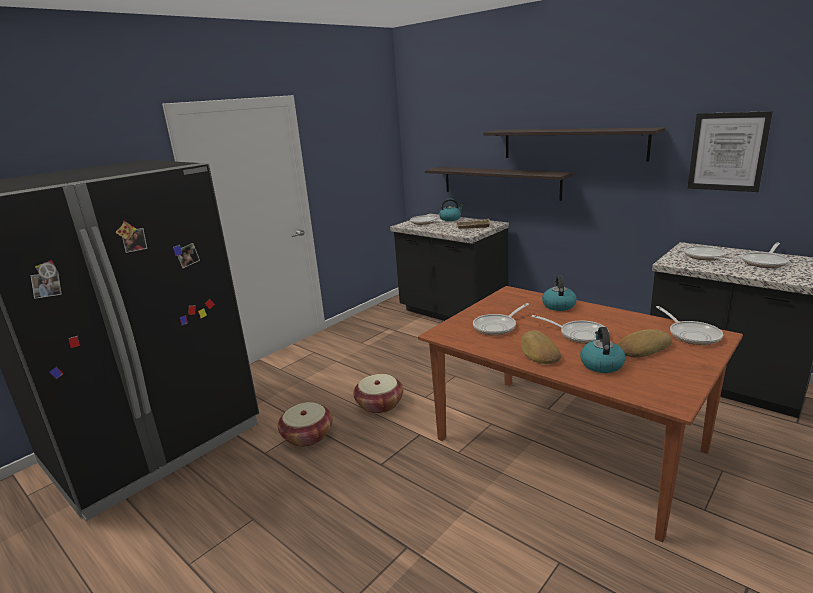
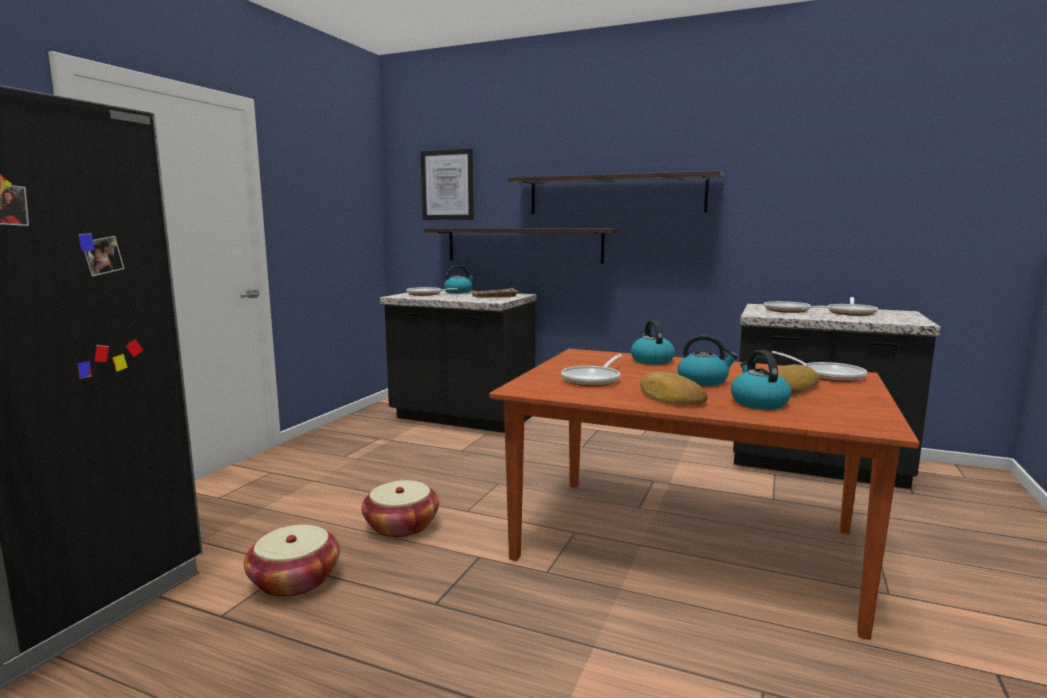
camera: 20 degrees left, 10 degrees down
(579, 334) = (703, 381): frying pan -> kettle
(727, 152) = (792, 199): picture -> picture (447, 185)

